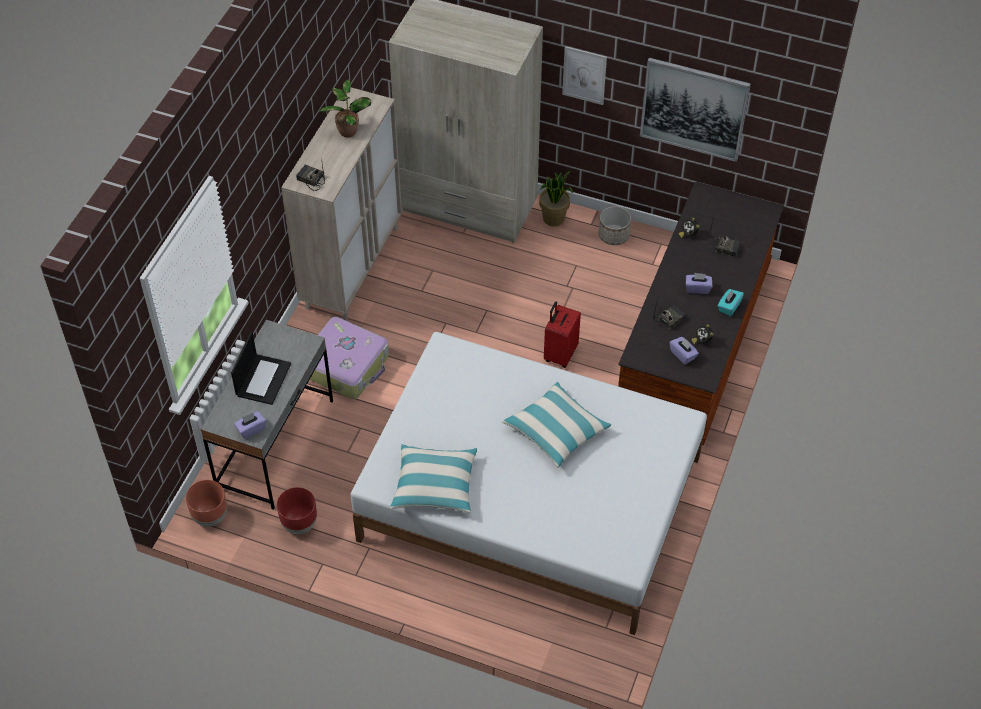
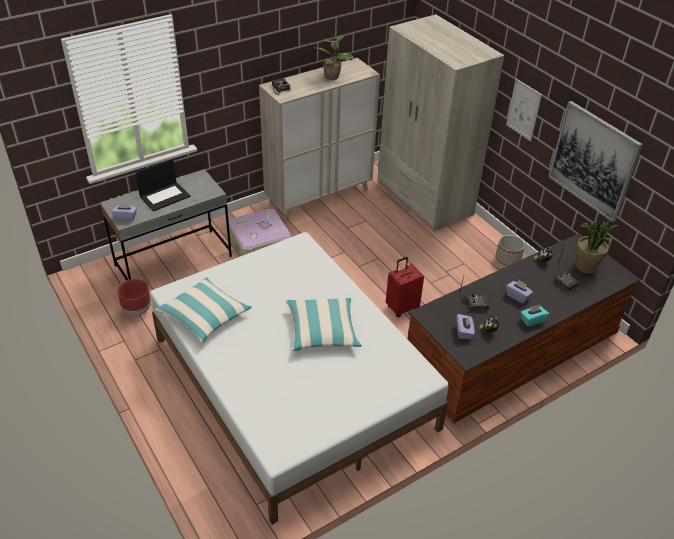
camera: 35 degrees right, 10 degrees down
(210, 516) = (95, 277): brown planter -> none
(554, 219) = (474, 231): potted plant -> potted plant (585, 267)

